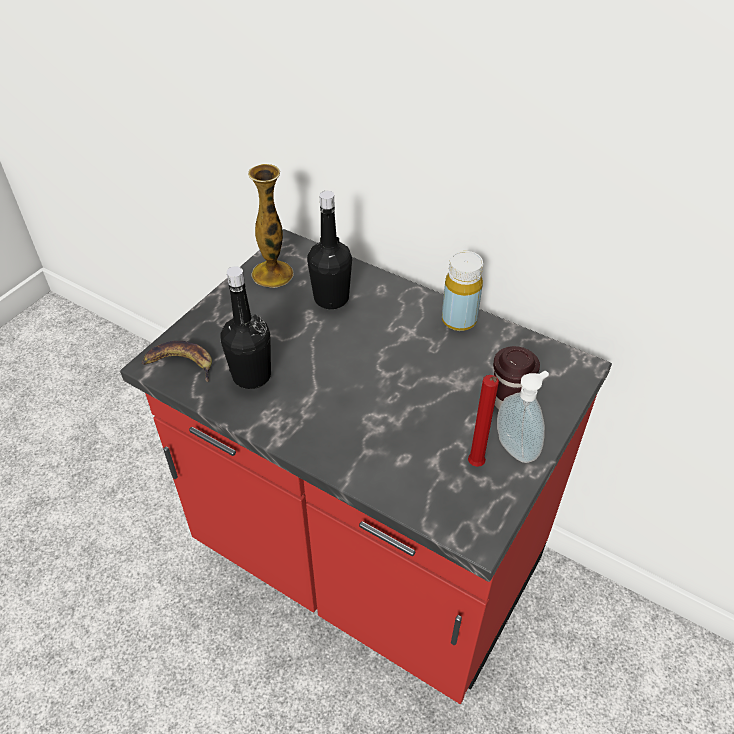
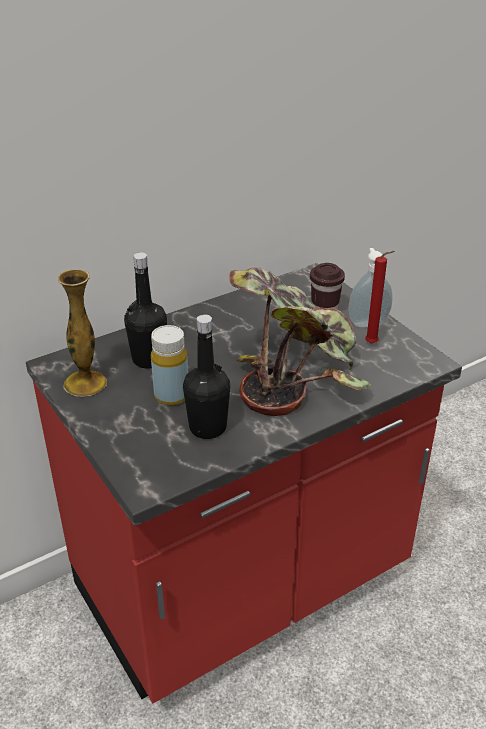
camera: 65 degrees left, 10 degrees down
(180, 363) = (158, 469): banana -> none
(375, 411) = (294, 373): none -> potted plant
(459, 320) = (228, 306): yellow bottle -> yellow bottle (171, 395)

